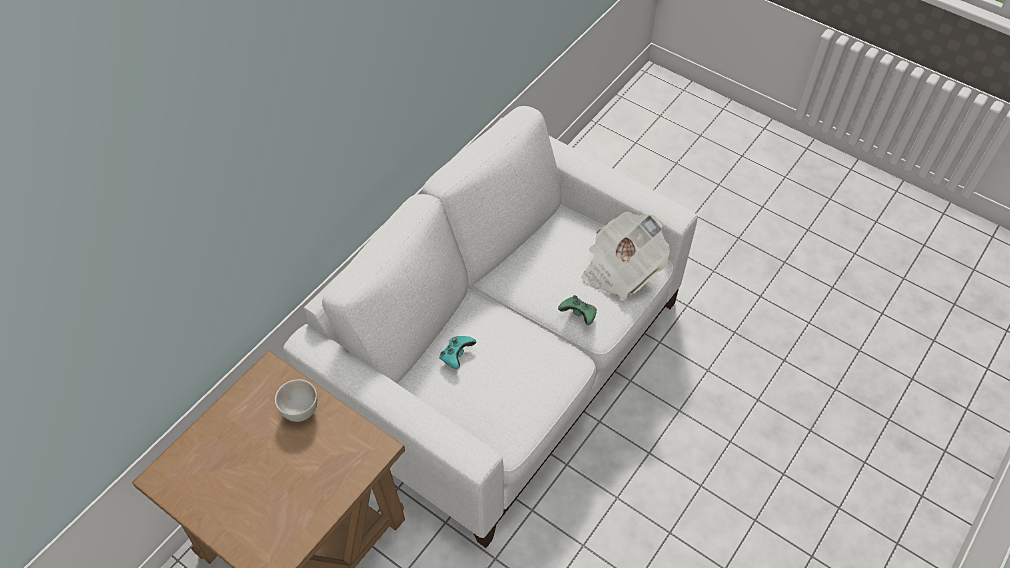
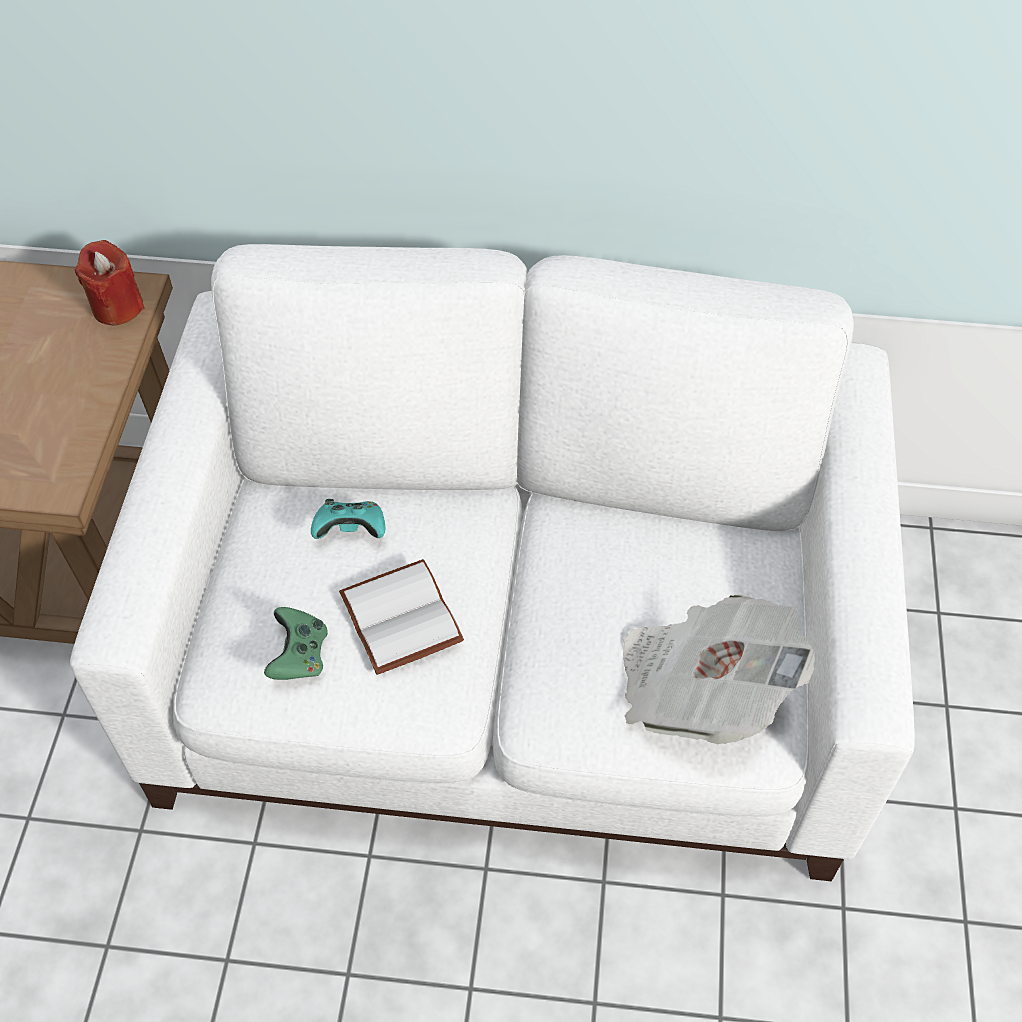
camera: 60 degrees right, 0 degrees up
(275, 380) = (117, 307): none -> red candle
(300, 411) = (78, 362): white bowl -> none
(520, 356) = (397, 617): none -> white book
(578, 315) = (548, 668): green game controller -> green game controller (299, 656)

